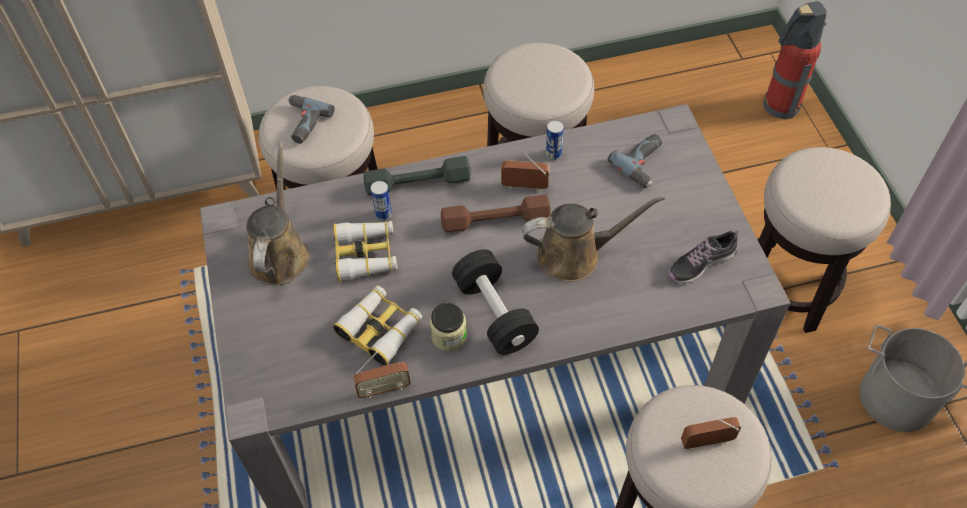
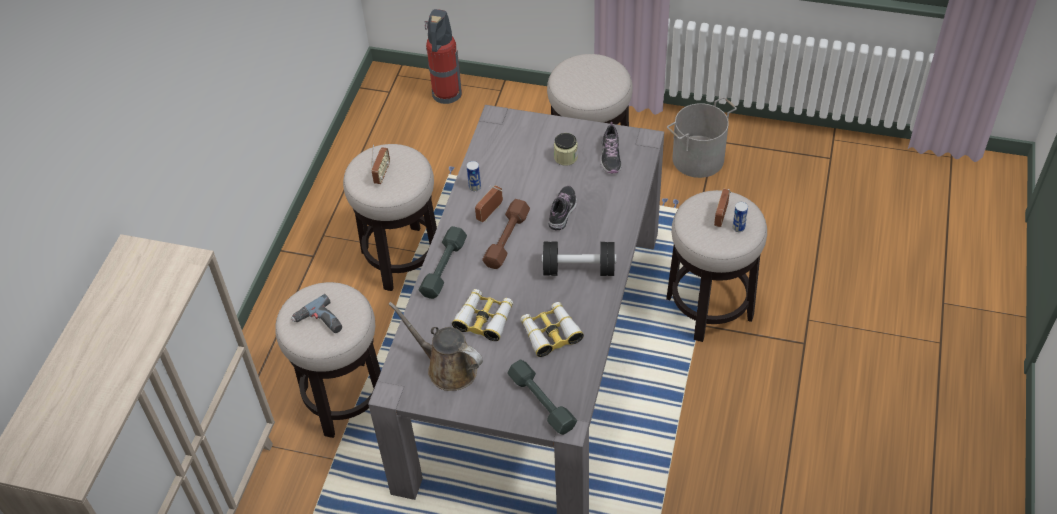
camera: 60 degrees left, 5 degrees down
(274, 366) = (541, 402): none -> grey dumbbell
(383, 214) = (457, 297): can -> can (738, 228)
(384, 388) = (597, 348): radio -> radio (382, 174)
(449, 336) = (580, 299): jar -> jar (565, 157)
(575, 255) = (562, 211): brown watering can -> shoe
(644, 164) = (517, 147): power drill -> none

